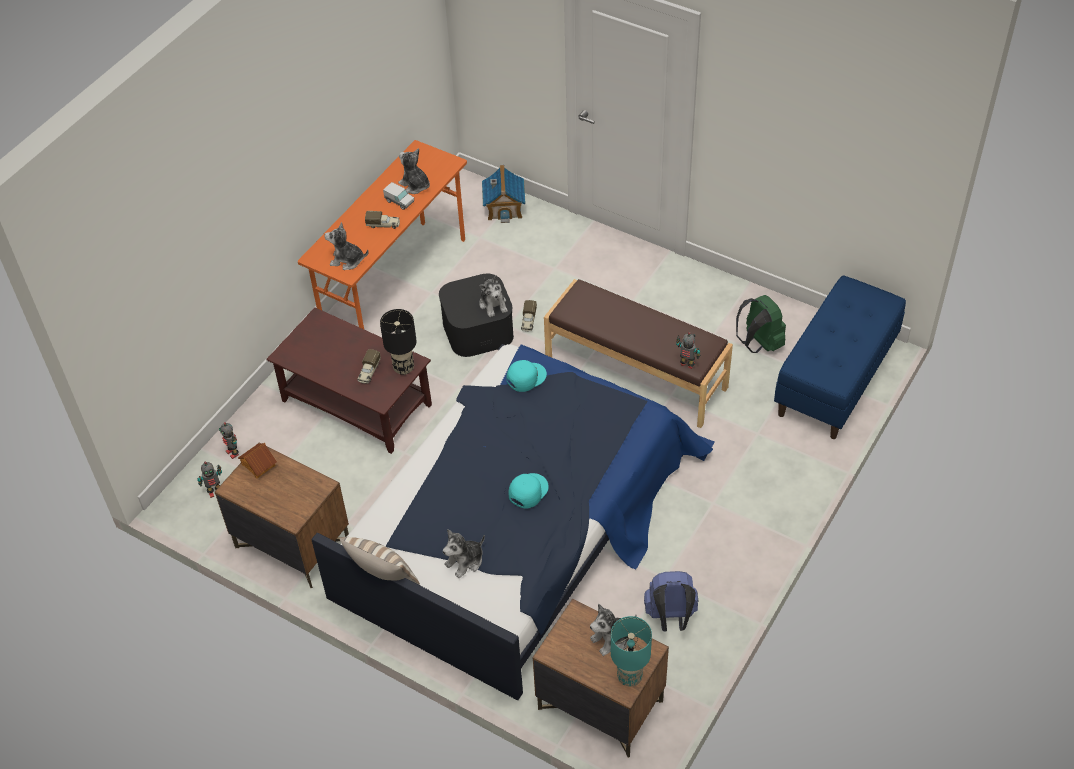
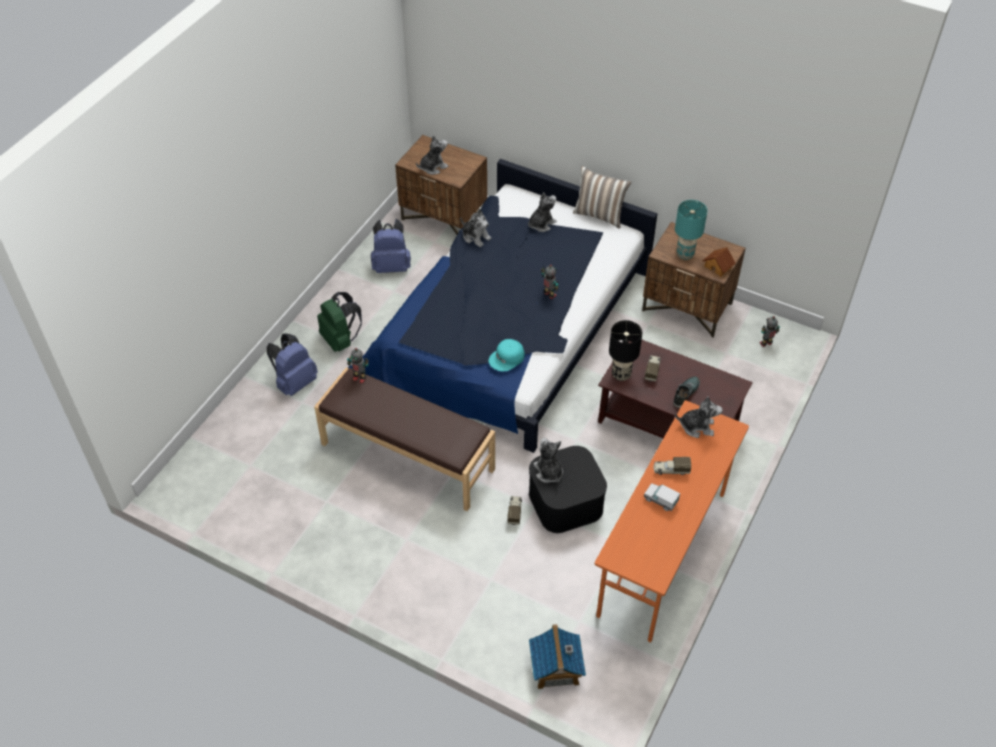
camera: 175 degrees right, 0 degrees up
(233, 452) = (764, 376): toy robot -> toy robot (549, 295)
(340, 347) = (685, 393): none -> shoe
(415, 185) = (648, 523): plush toy -> plush toy (475, 237)
(527, 491) = (498, 267): turquoise cap -> none
(629, 676) = (422, 149): turquoise table lamp -> turquoise table lamp (685, 255)
(759, 344) = (283, 491): green backpack -> green backpack (341, 340)
(770, 456) = (295, 382): none -> blue backpack
(835, 380) = (218, 454): blue bench -> none

